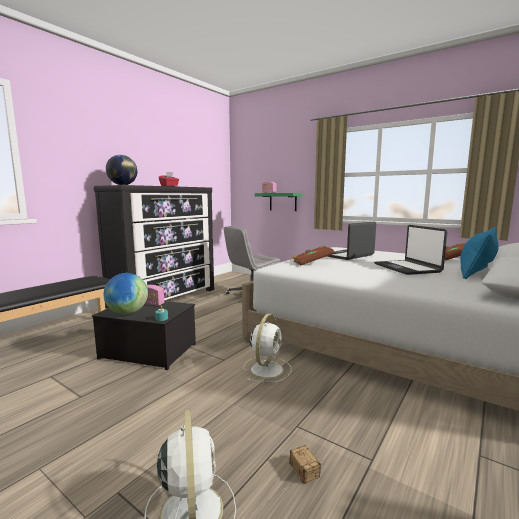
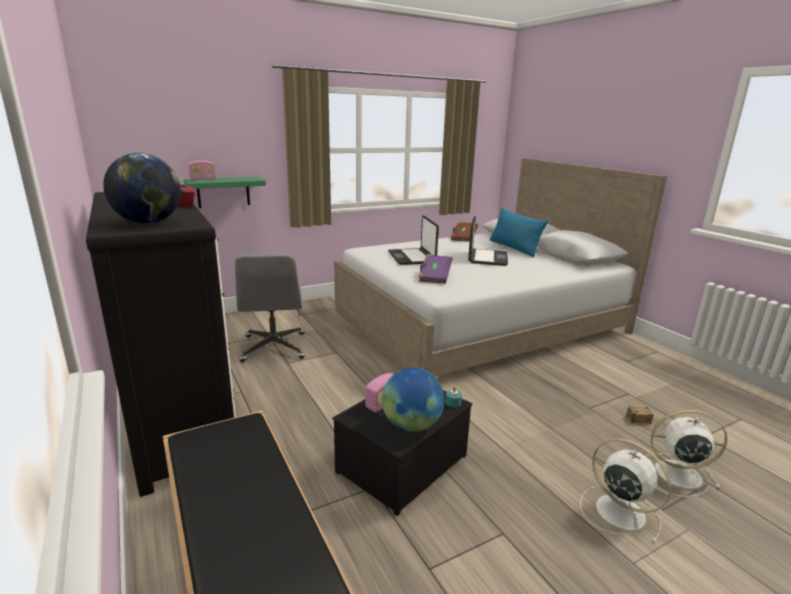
camera: 65 degrees left, 10 degrees up
(267, 369) = (495, 395): white fan -> white fan (617, 511)
(312, 263) = (434, 277): brown book -> purple book
(407, 268) = (487, 258): laptop -> laptop turned 90 degrees counterclockwise

